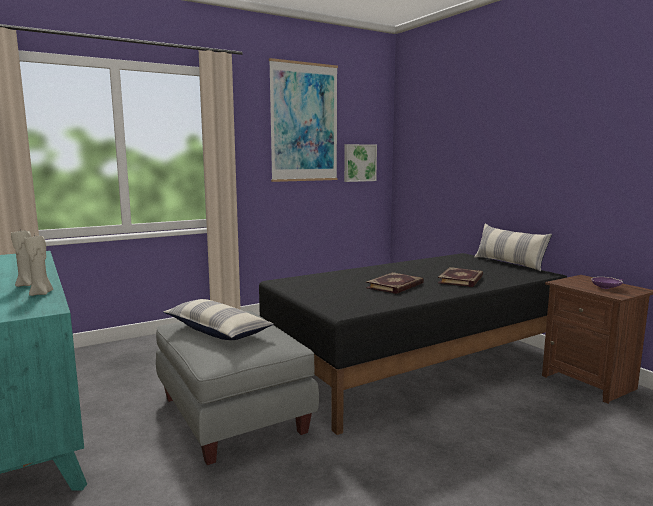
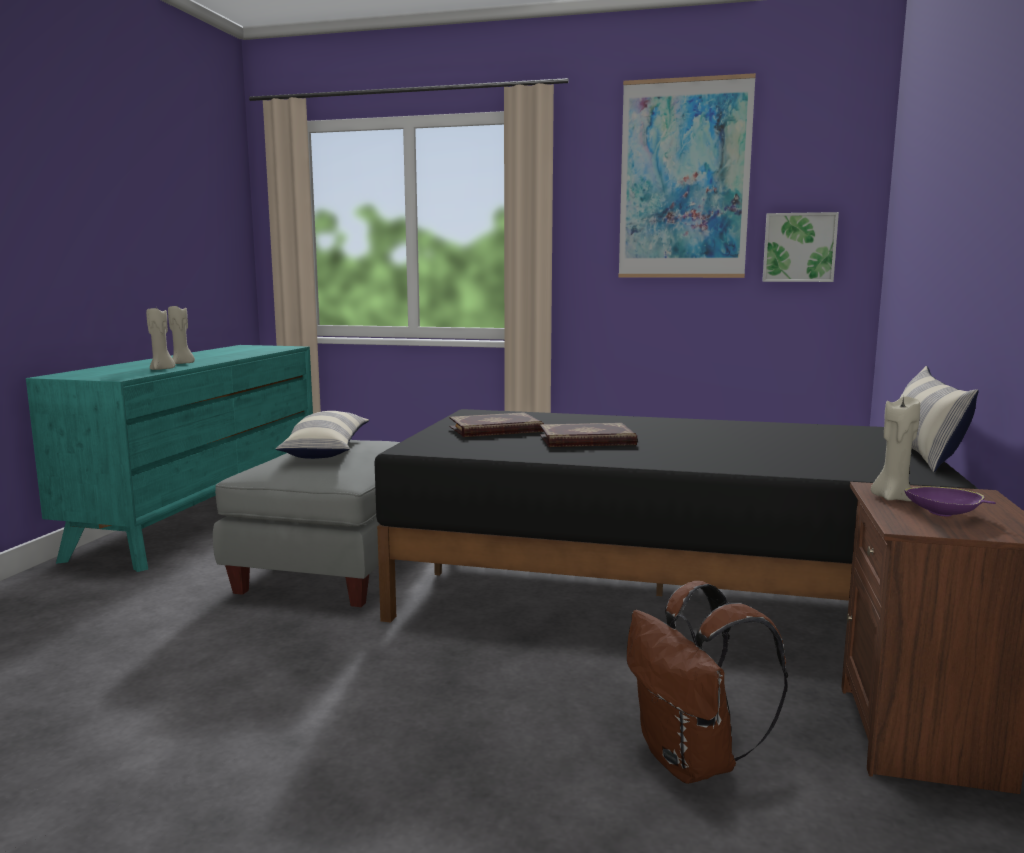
camera: 45 degrees right, 0 degrees up
(461, 279) = (719, 453): book -> book (496, 430)
(571, 427) = (693, 762): none -> brown backpack
(577, 285) = (892, 498): none -> beige candle

